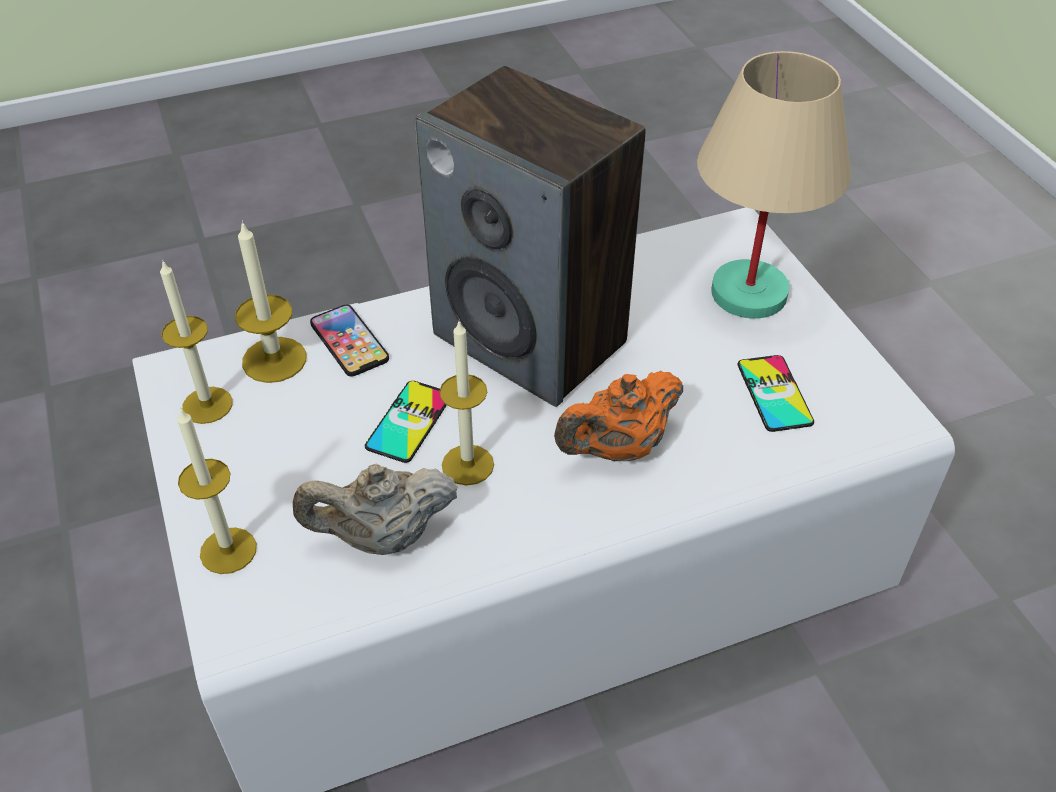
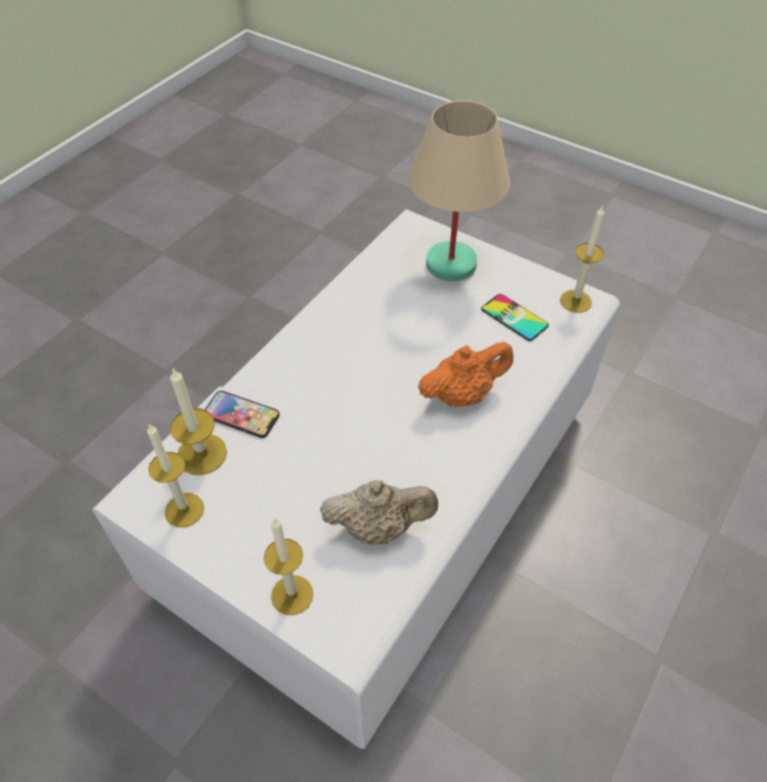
camera: 35 degrees left, 5 degrees up
(382, 537) = (379, 527): beige teapot -> beige teapot turned 135 degrees counterclockwise
(409, 421) = (328, 446): phone -> none
(467, 465) = (388, 453): candle -> candle (575, 301)
(532, 339) = (355, 354): speaker -> none
(618, 448) = (462, 394): orange teapot -> orange teapot turned 135 degrees counterclockwise

